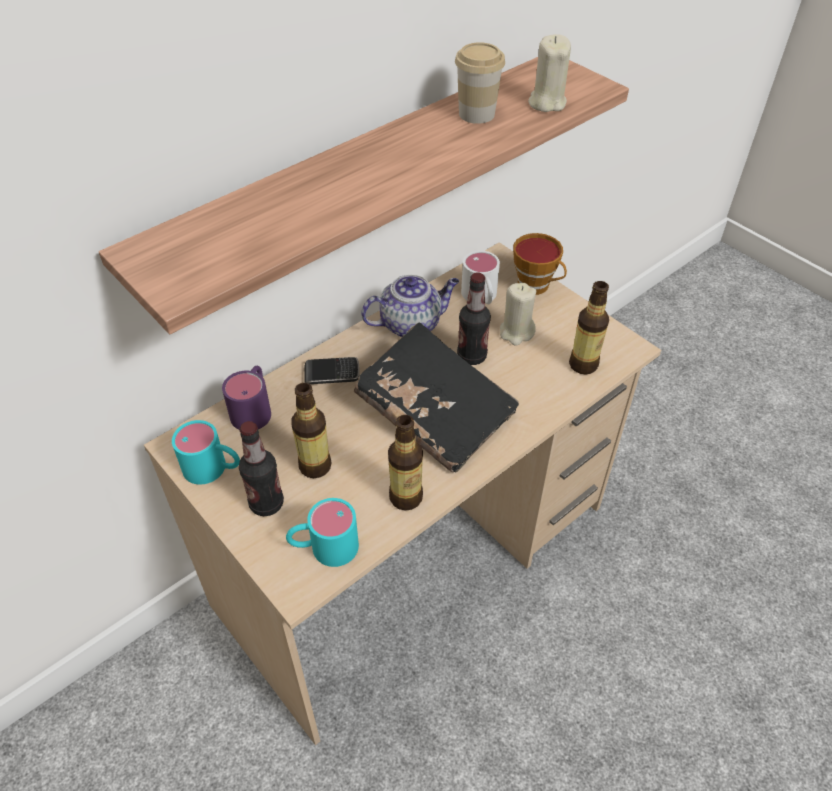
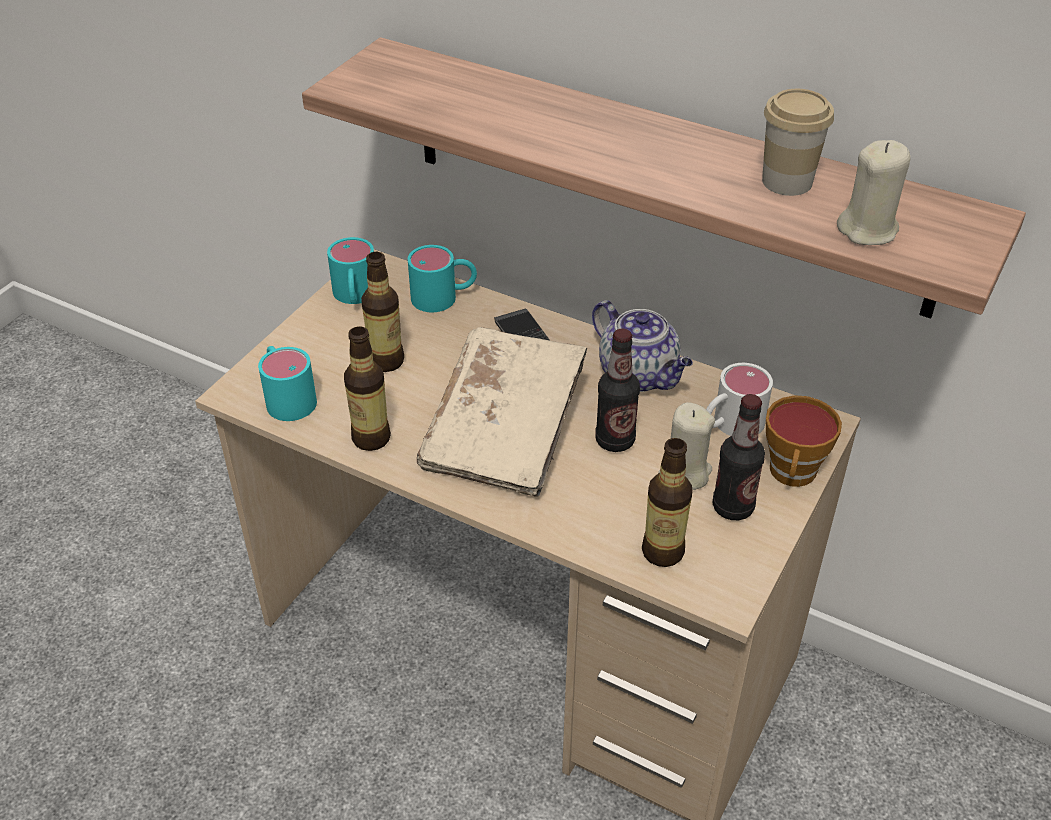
camera: 70 degrees right, 5 degrees down
(254, 408) = (444, 297): purple mug -> turquoise mug
(266, 503) = (326, 343): bottle -> bottle (733, 507)
(435, 412) = (505, 431): black book -> beige book

